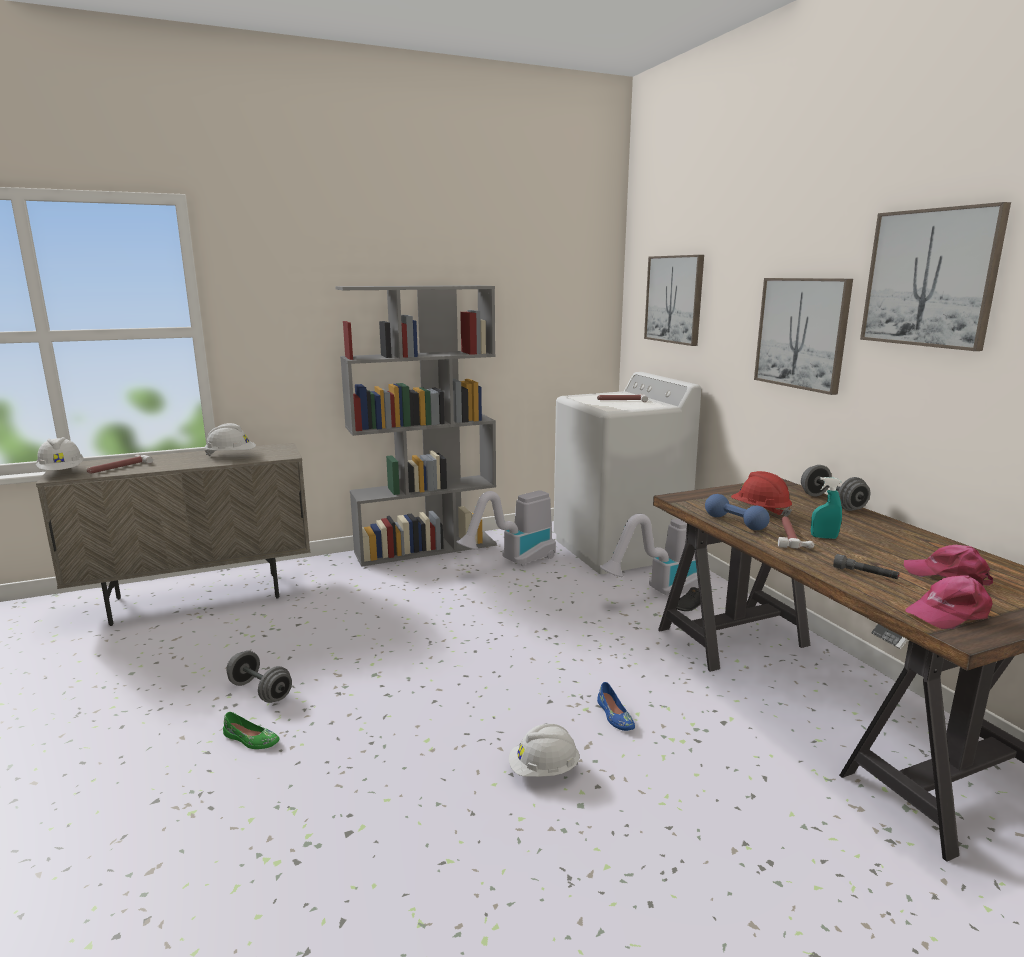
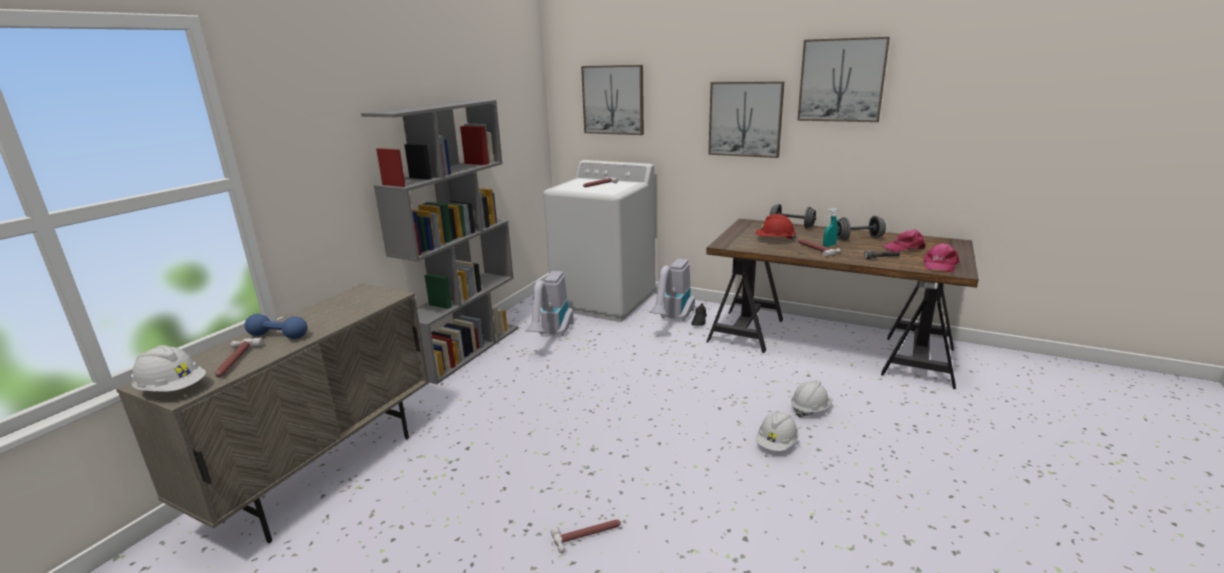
camera: 40 degrees left, 5 degrees up
(231, 456) = (336, 311): white hard hat -> white hard hat (810, 409)
(251, 740) = (588, 535): green shoe -> hammer
(260, 691) = (531, 505): grey dumbbell -> grey dumbbell (858, 239)
(614, 716) = (761, 398): blue shoe -> none
(735, 523) = (779, 250): blue dumbbell -> blue dumbbell (278, 336)

